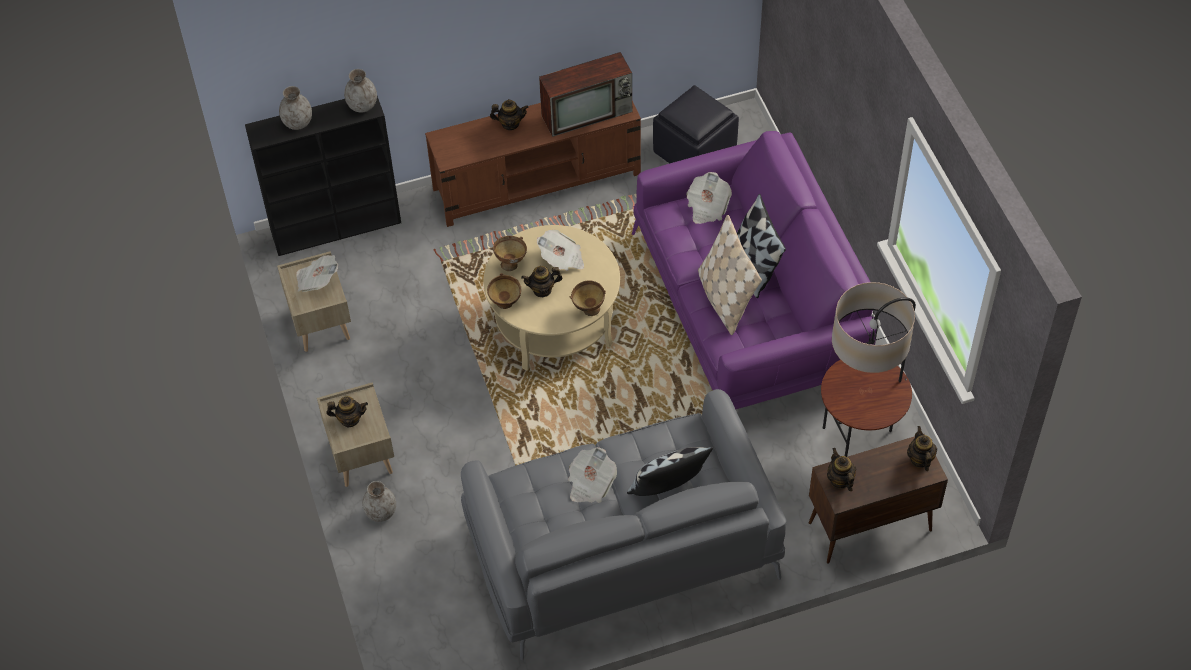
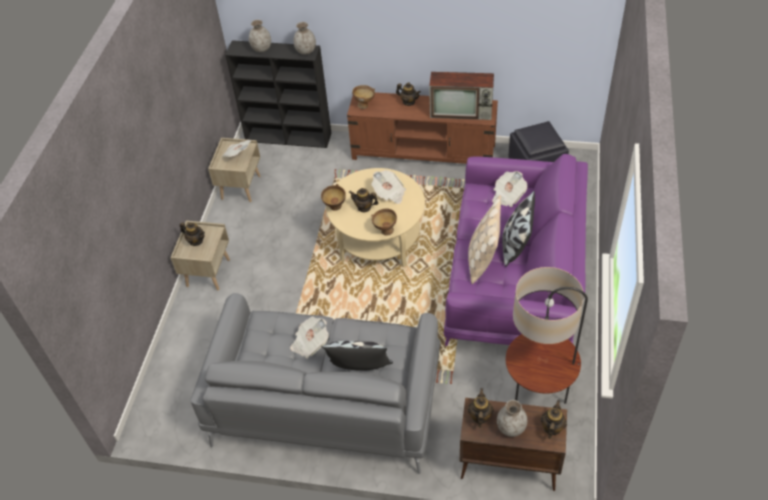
camera: 30 degrees right, 5 degrees down
(381, 512) = (195, 311): grey vase -> grey vase (511, 427)
(511, 263) = (356, 184): brown bowl -> brown bowl (365, 105)

